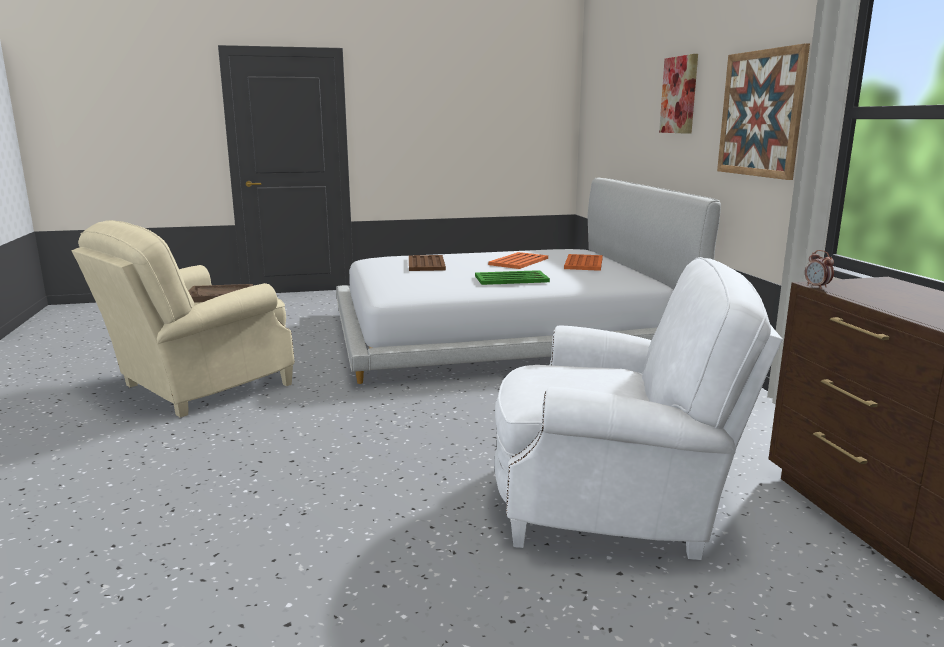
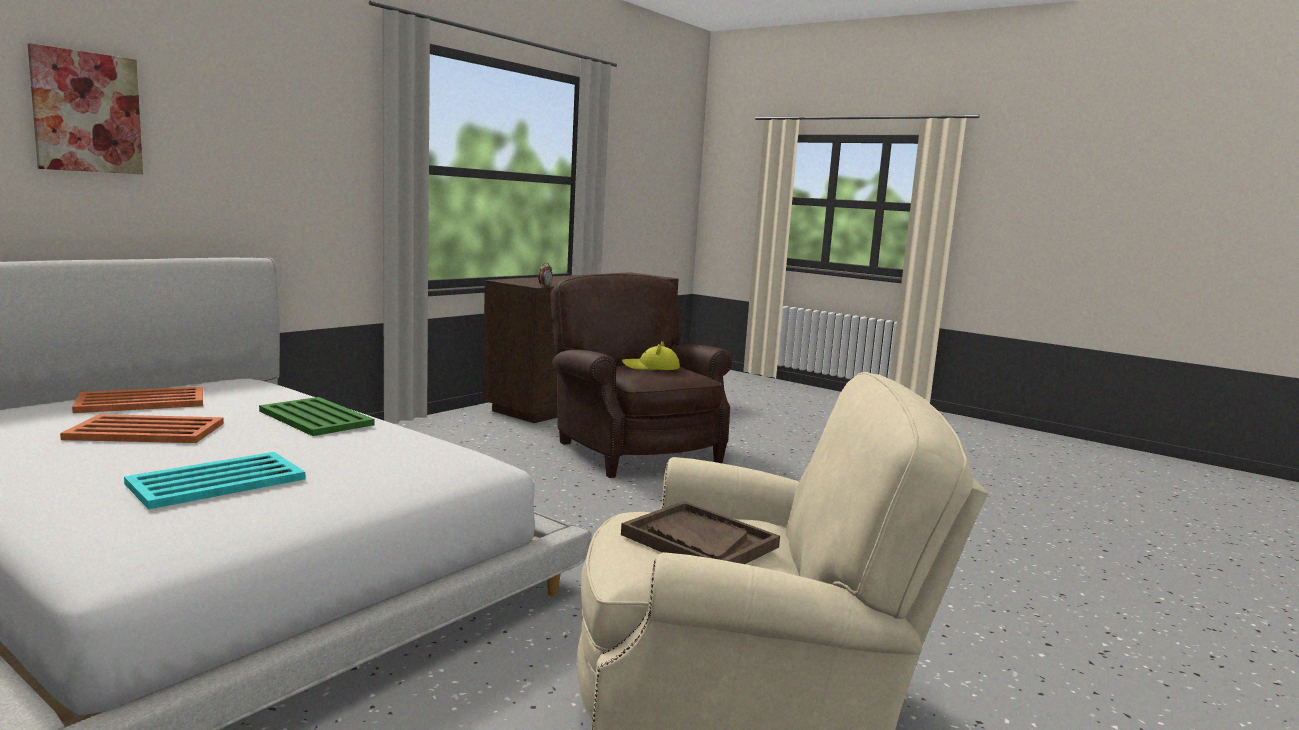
camera: 130 degrees left, 5 degrees down
(426, 264) = (215, 481): brown tray -> turquoise tray
(590, 384) = (651, 367): none -> yellow hat
(616, 504) = (633, 450): white armchair -> brown armchair
(760, 113) = (290, 159): picture -> none

